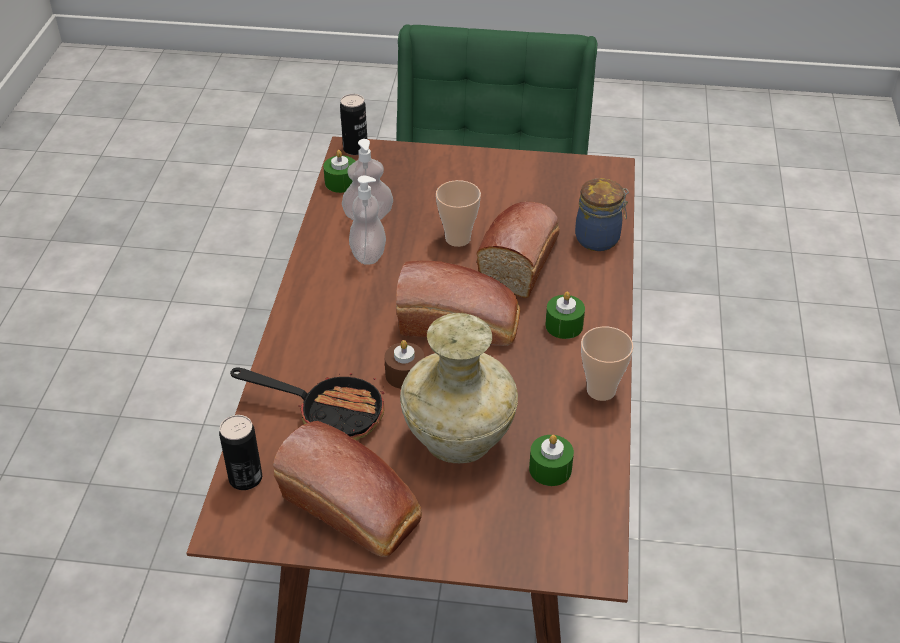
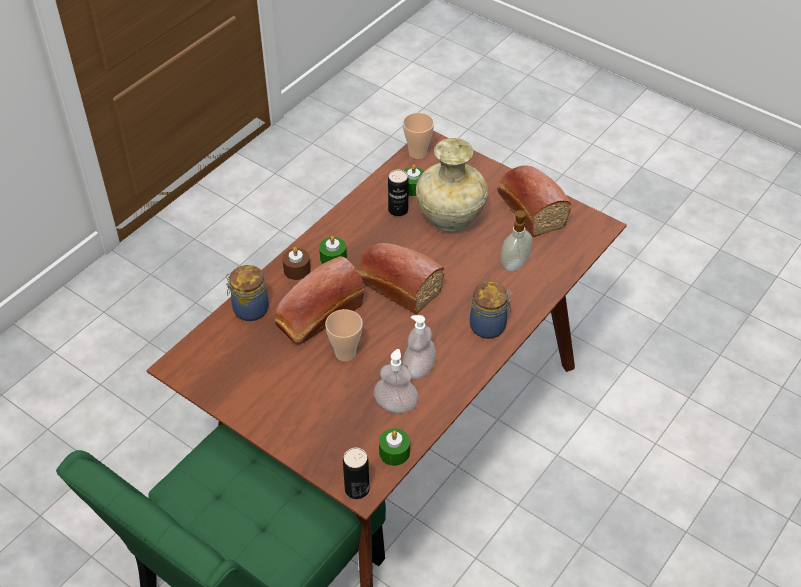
camera: 150 degrees left, 5 degrees up
(245, 478) = (580, 247): can -> can (398, 210)
(316, 324) = (489, 326): none -> jar
(329, 414) = (514, 263): frying pan -> soap dispenser
(405, 374) = (454, 268): brown candle -> brown candle (297, 270)
(601, 390) = (349, 213): cup -> cup (417, 153)

